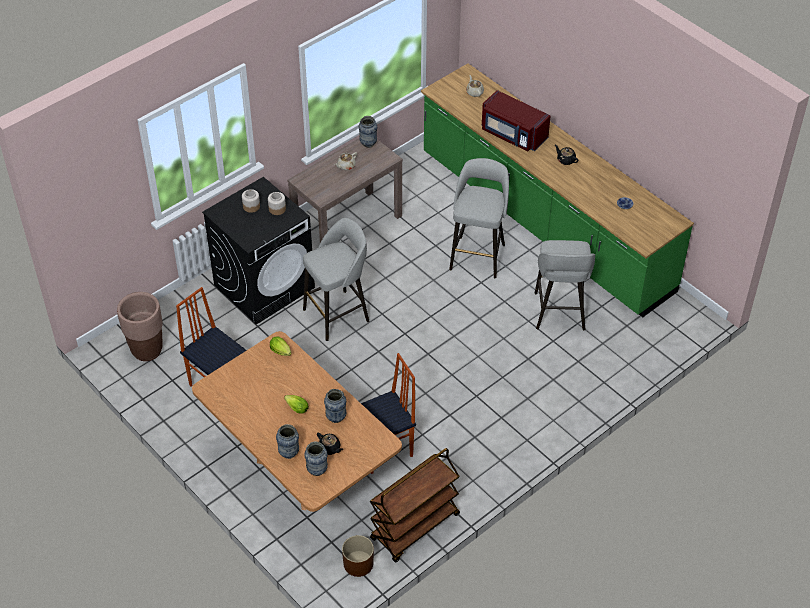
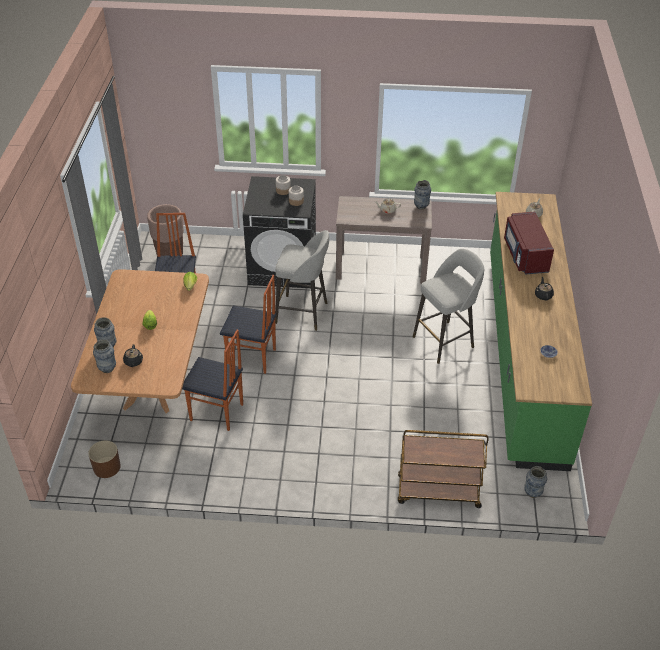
camera: 45 degrees right, 5 degrees down
(336, 417) = (163, 347): vase -> vase (532, 492)
(349, 385) = (252, 358): none -> chair
(415, 528) = (168, 475): brown cart -> brown cart (437, 492)
(559, 313) = (454, 418): grey stool -> none

